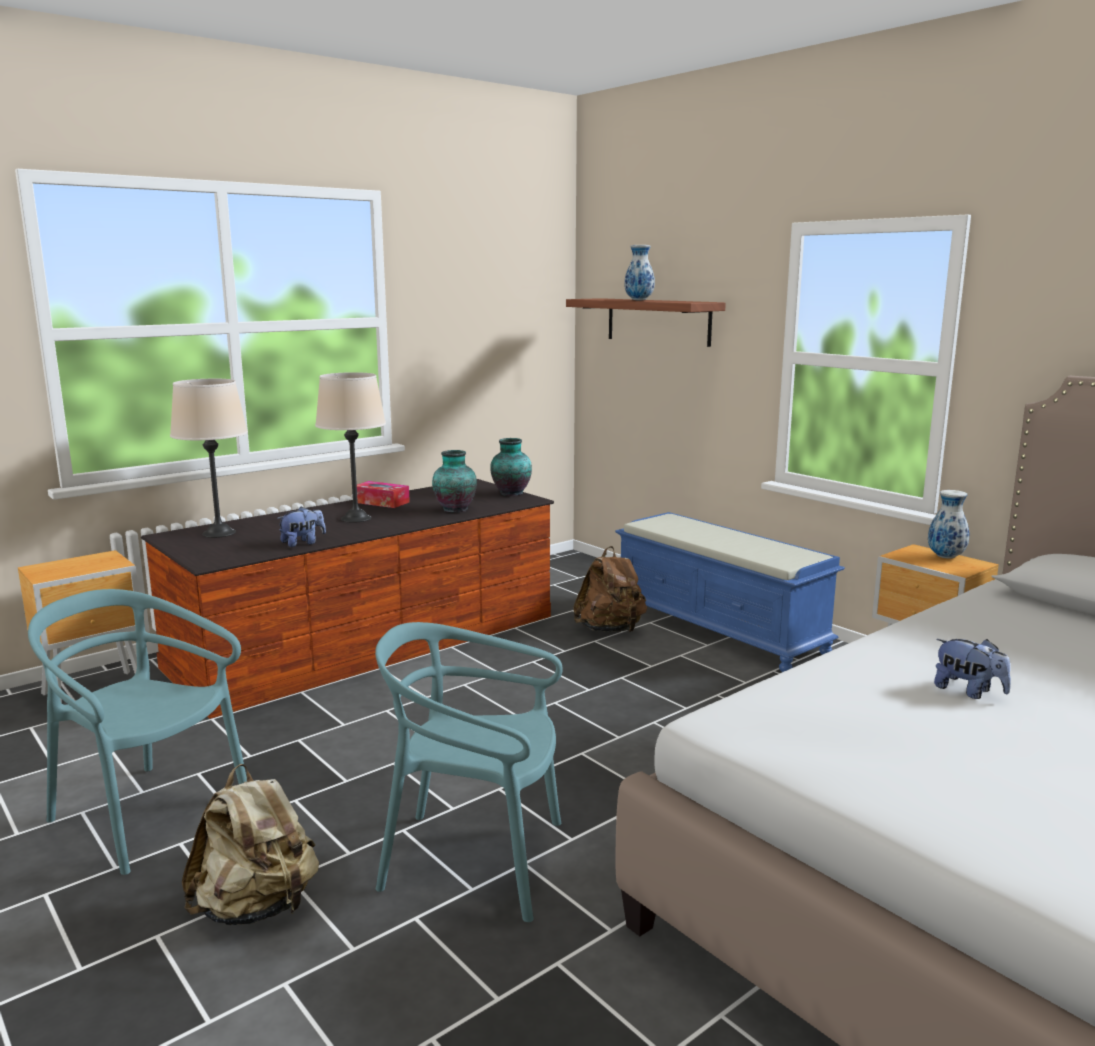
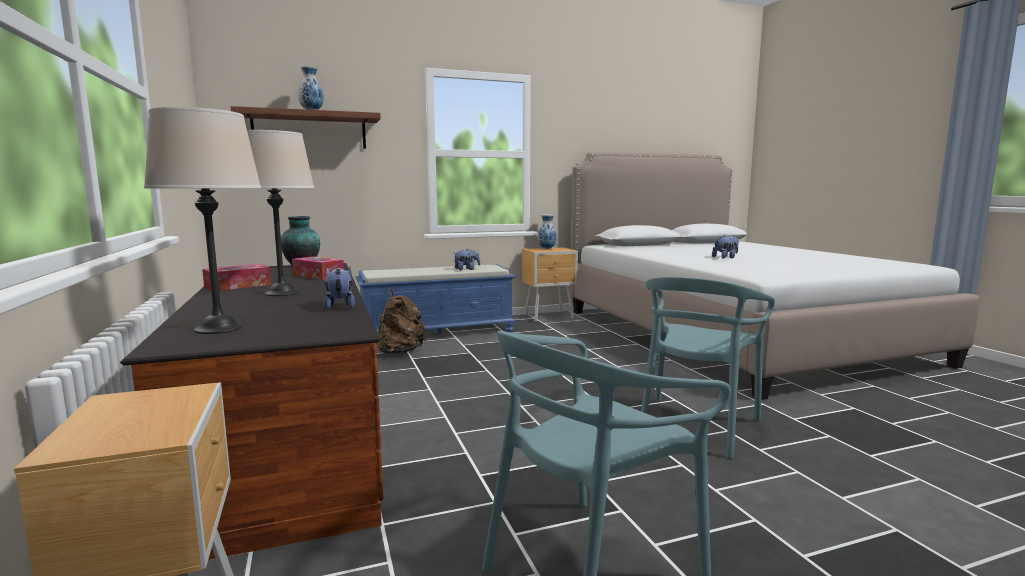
camera: 70 degrees left, 5 degrees down
(256, 908) = (756, 505): beige backpack -> none
(454, 509) = (318, 275): vase -> tissue box
(751, 551) = (467, 269): none -> plush toy

